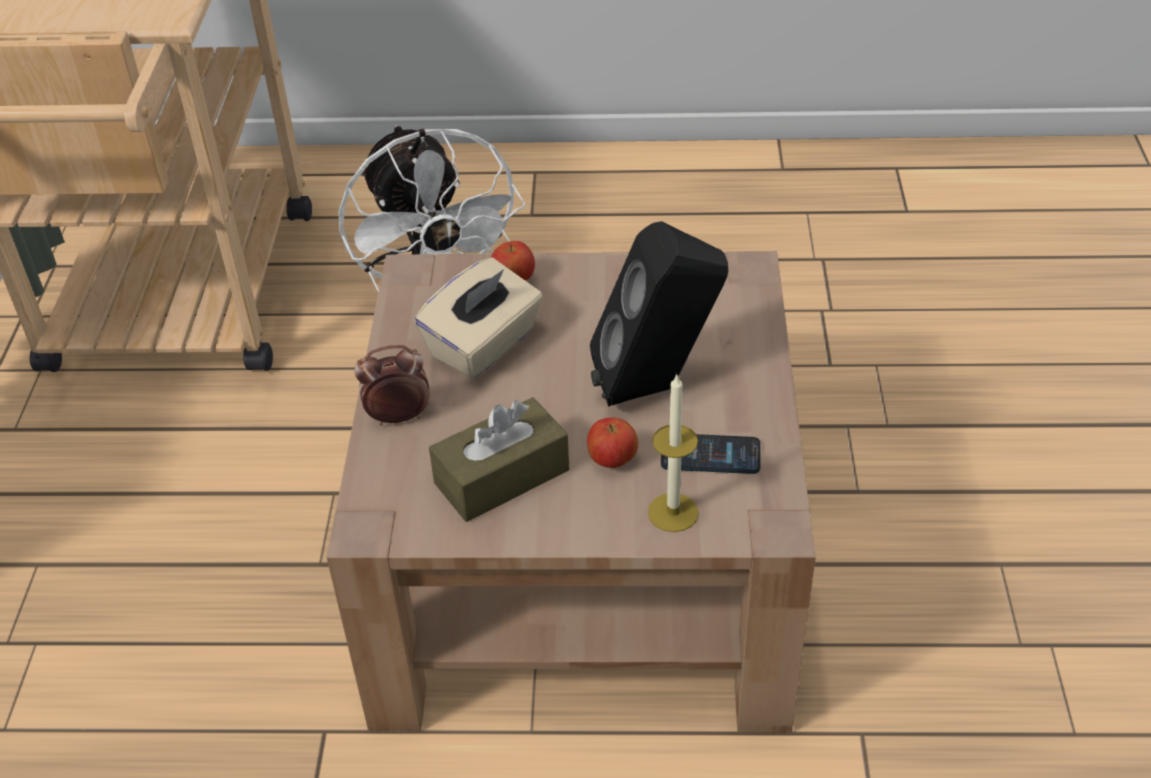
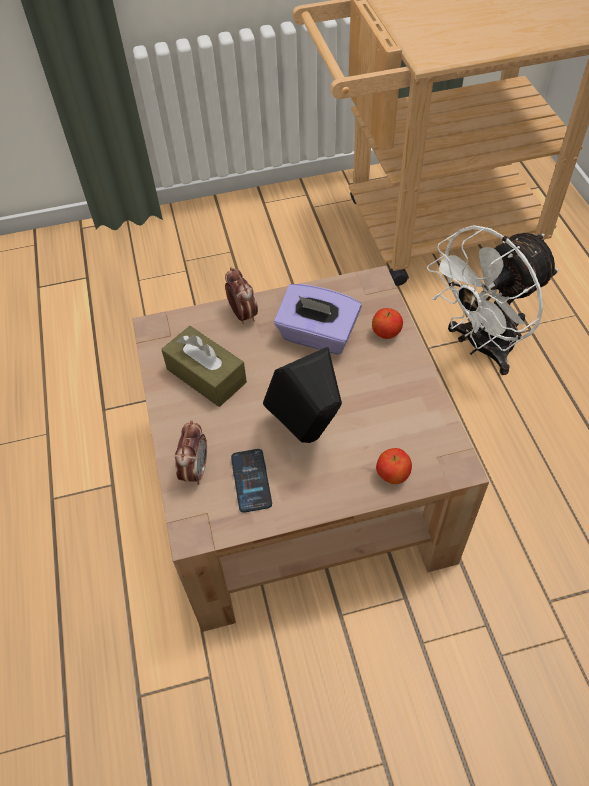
camera: 75 degrees right, 10 degrees up
(484, 346) = (317, 336): beige tissue box -> purple tissue box
(612, 460) = (233, 427): apple -> apple (392, 475)
(673, 512) = (195, 470): candle -> alarm clock

